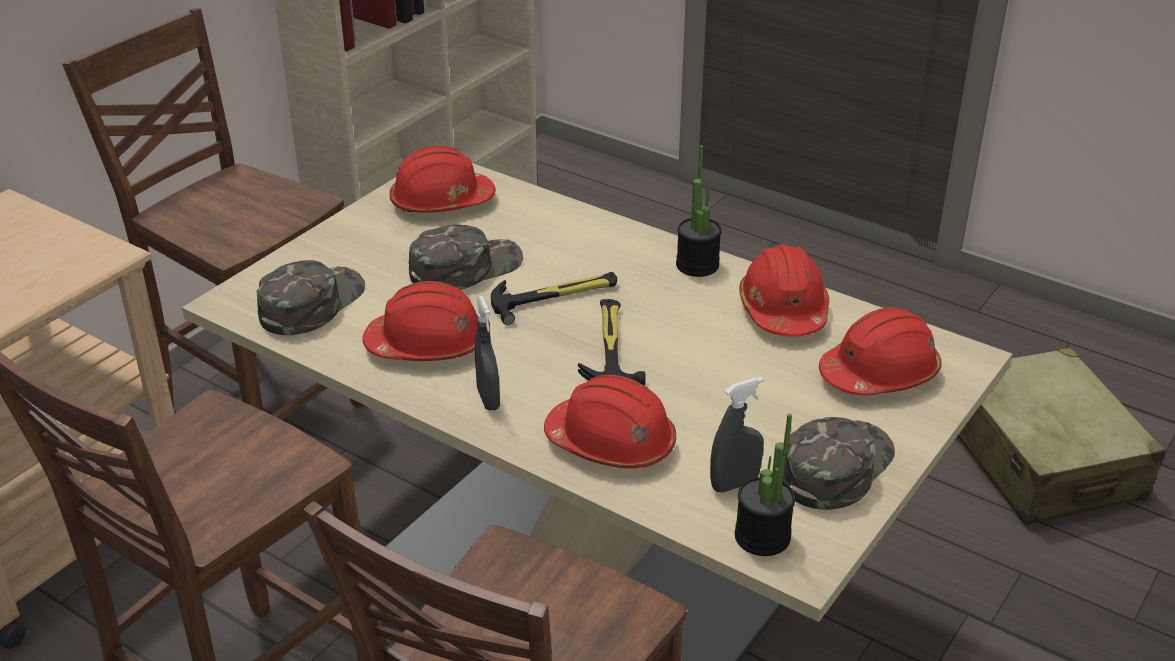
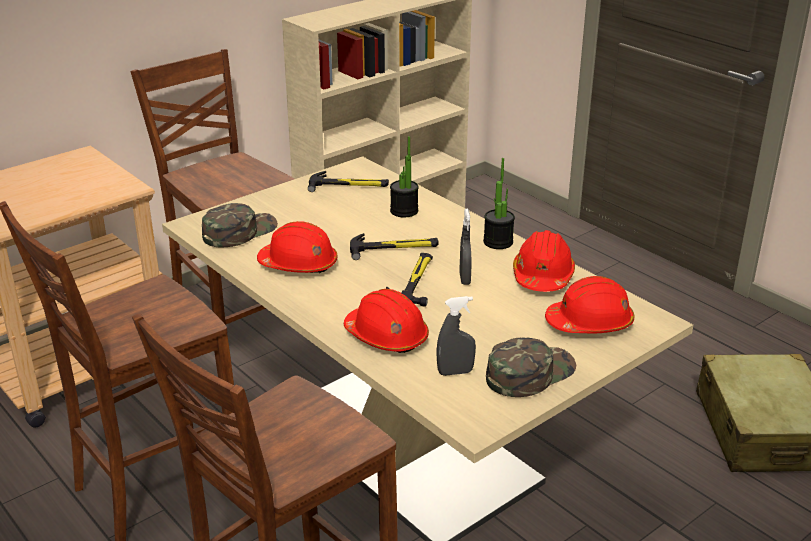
camera: 15 degrees right, 5 degrees down
(441, 202) = (349, 185): red hard hat -> hammer
(465, 267) = (345, 224): green cap -> none
(488, 399) = (321, 300): grey spray bottle -> grey spray bottle (464, 279)
(762, 537) = (457, 405): potted plant -> potted plant (404, 211)

